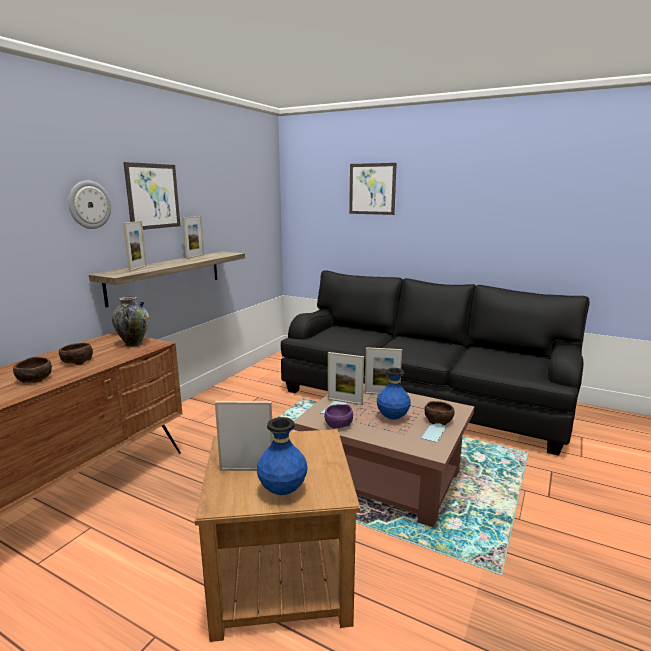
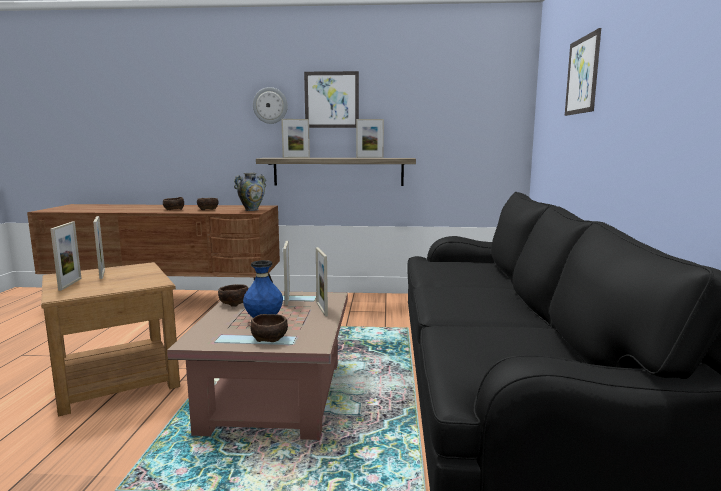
camera: 65 degrees right, 5 degrees down
(282, 491) = (70, 284): blue vase -> picture frame
(338, 424) = (233, 303): purple bowl -> brown bowl

